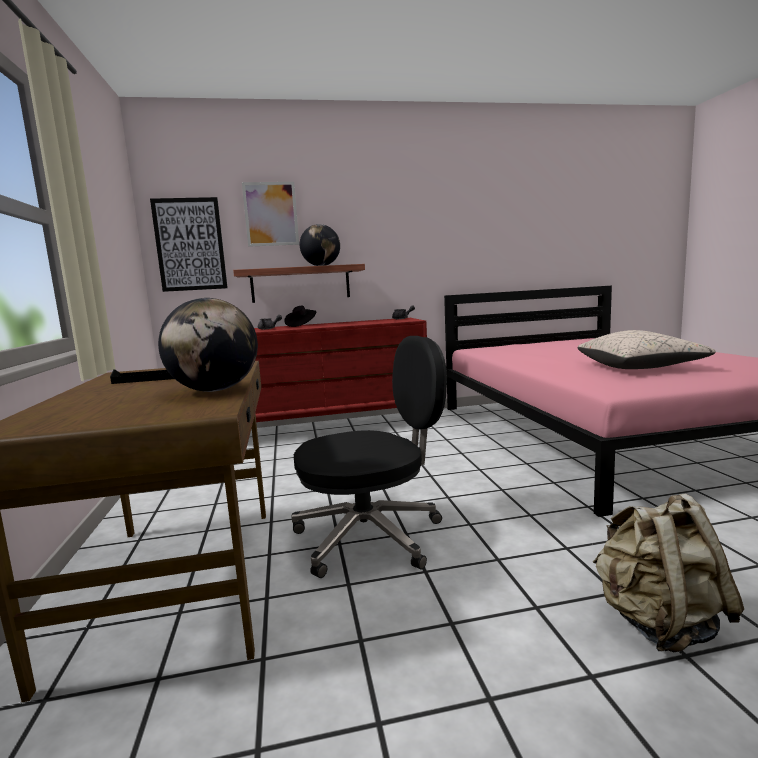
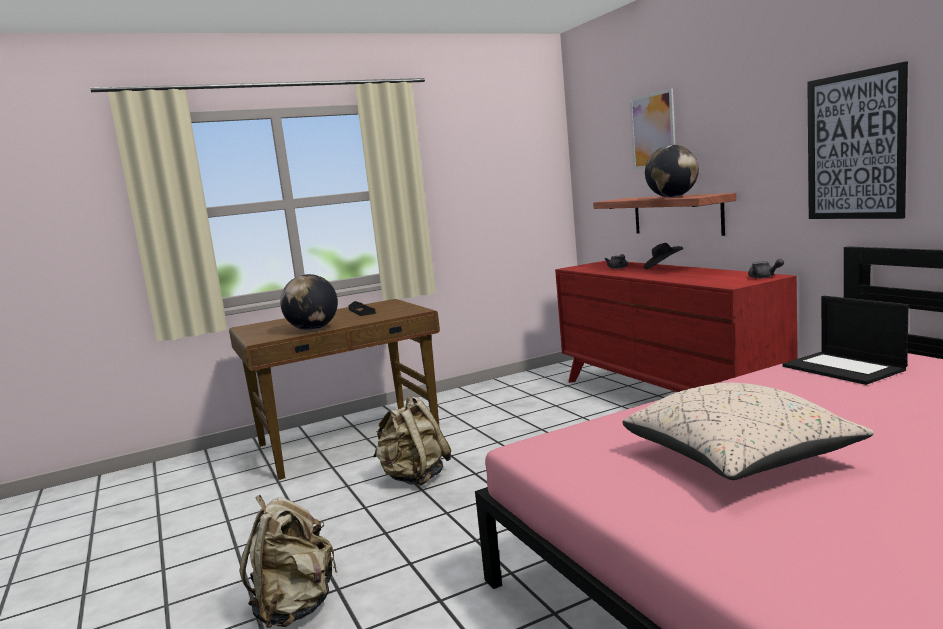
camera: 75 degrees right, 0 degrees up
(190, 244) = (596, 170): picture -> picture (855, 146)
(371, 536) = (414, 478): black office chair -> beige backpack
(504, 351) = (845, 368): none -> laptop

